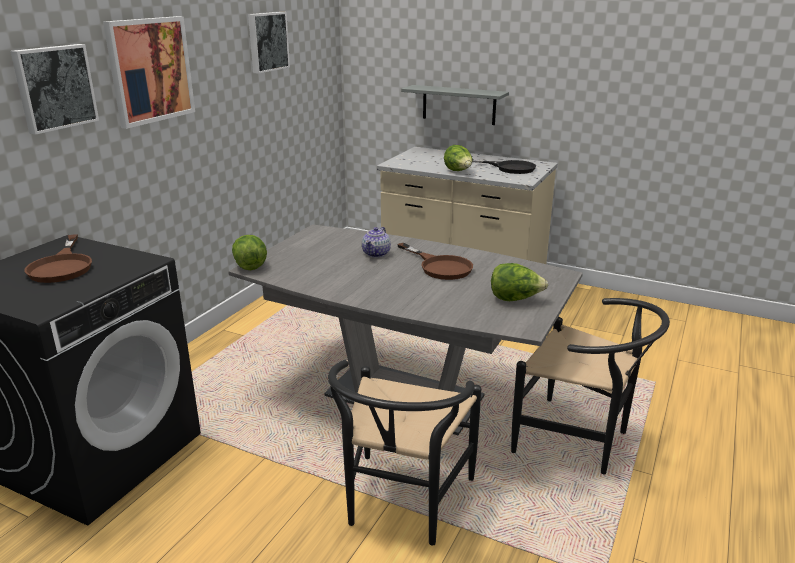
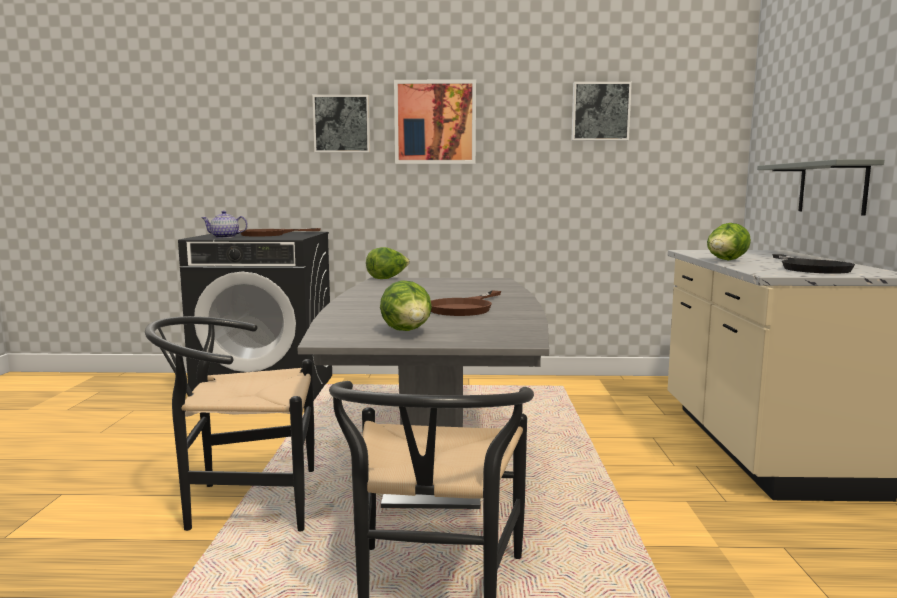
camera: 65 degrees right, 15 degrees down
(376, 253) = (467, 293): teapot -> teapot (225, 237)

